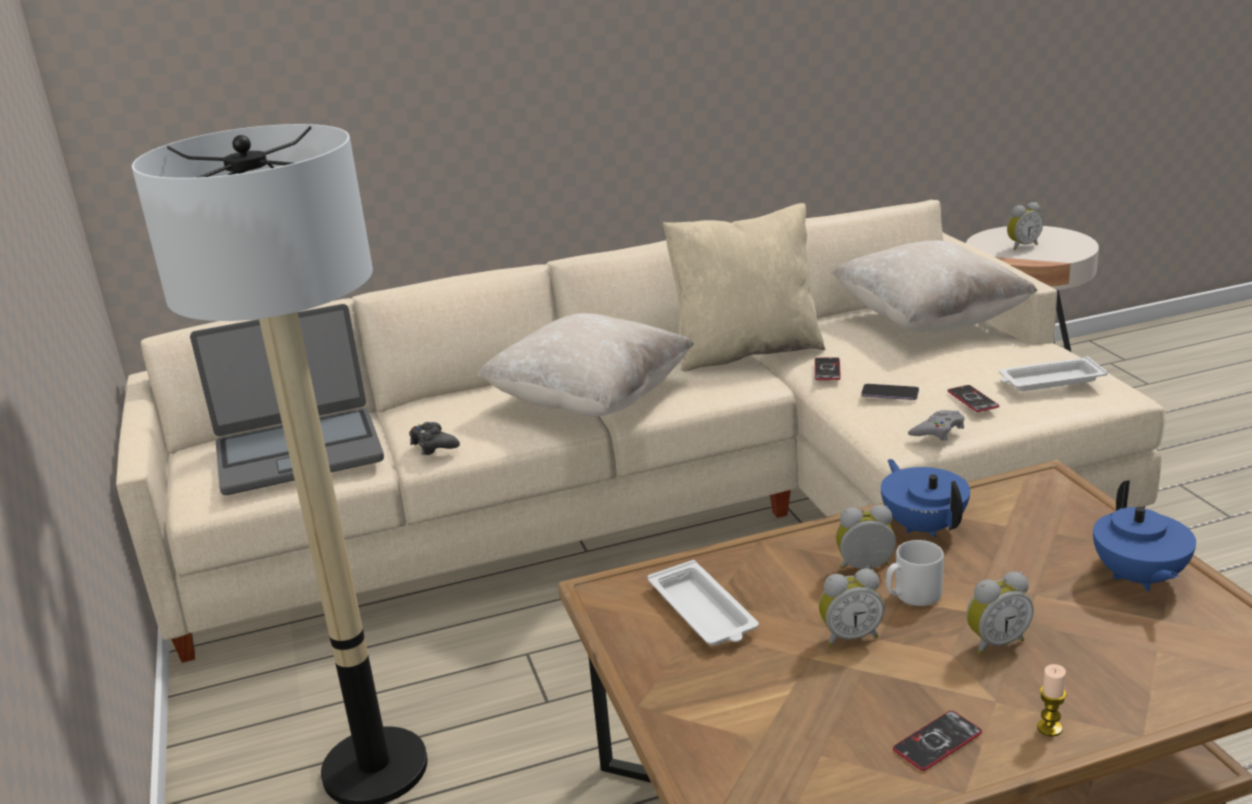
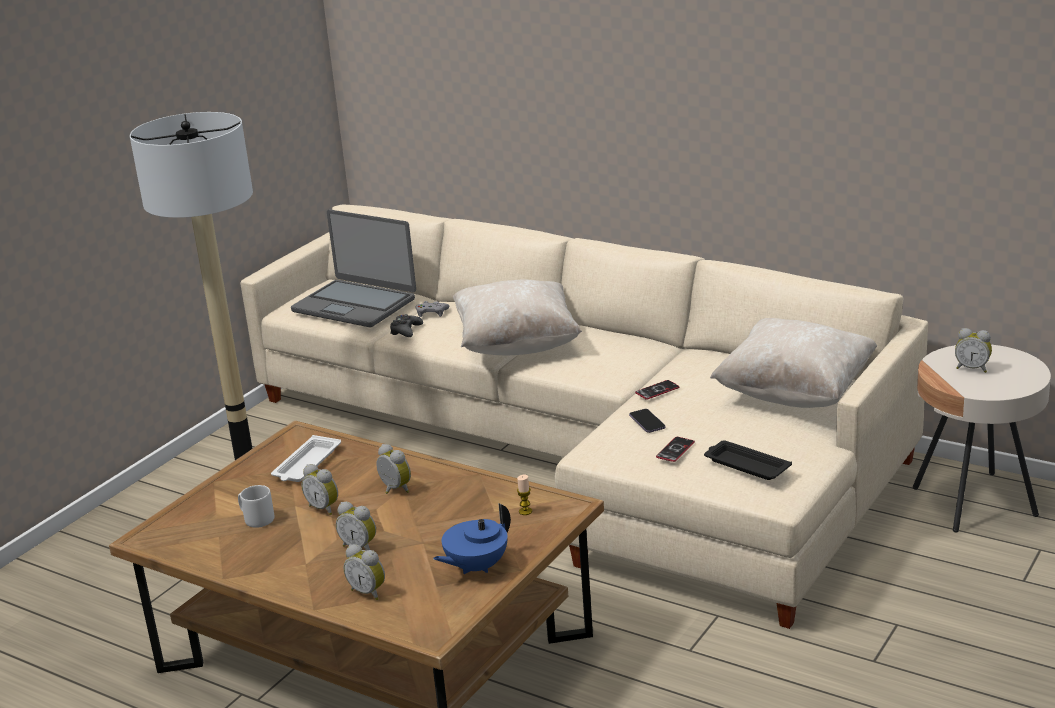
camera: 50 degrees right, 0 degrees up
(745, 351) = (652, 357): beige pillow -> none
(912, 595) = (383, 510): grey mug -> grey mug (256, 519)
(923, 526) = (463, 488): blue teapot -> none
(937, 742) = (256, 560): phone -> none
(938, 430) = (616, 456): grey game controller -> grey game controller (431, 313)
(1049, 380) = (745, 465): white tray -> black tray
(1049, 728) = (295, 584): candle -> candle (525, 511)
(1131, 673) = (369, 592): none -> alarm clock

